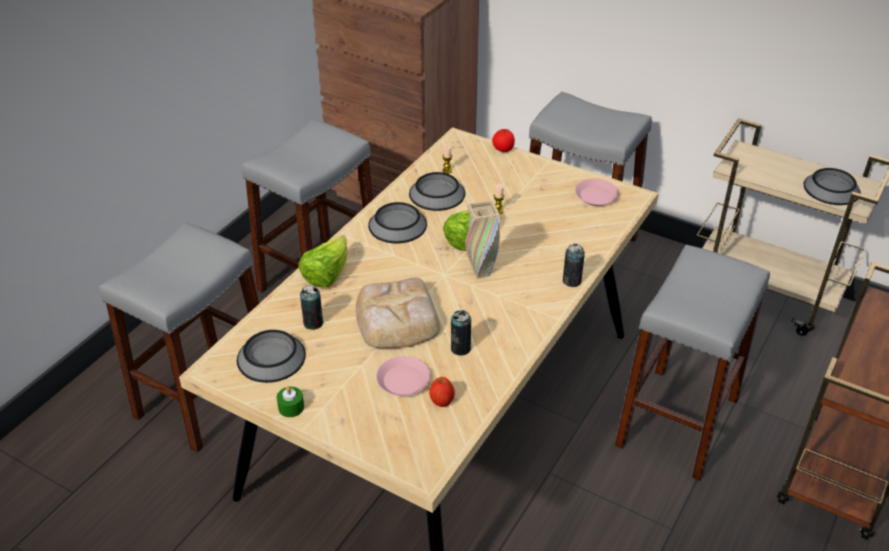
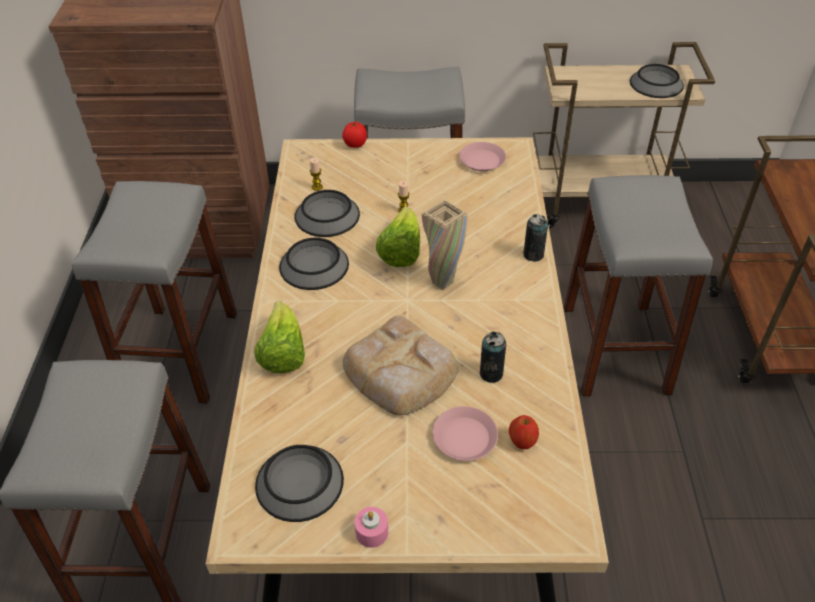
camera: 30 degrees left, 5 degrees up
(291, 407) = (372, 532): green candle -> pink candle
(313, 323) = (314, 418): can -> none

